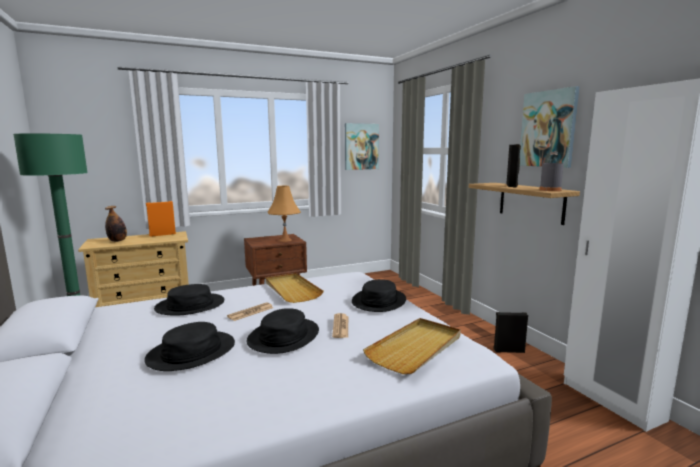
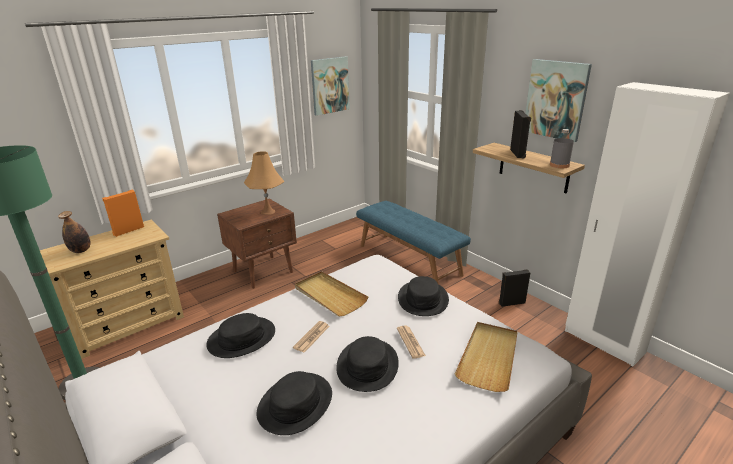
camera: 15 degrees left, 15 degrees up
(415, 304) = (409, 259): none -> blue bench

